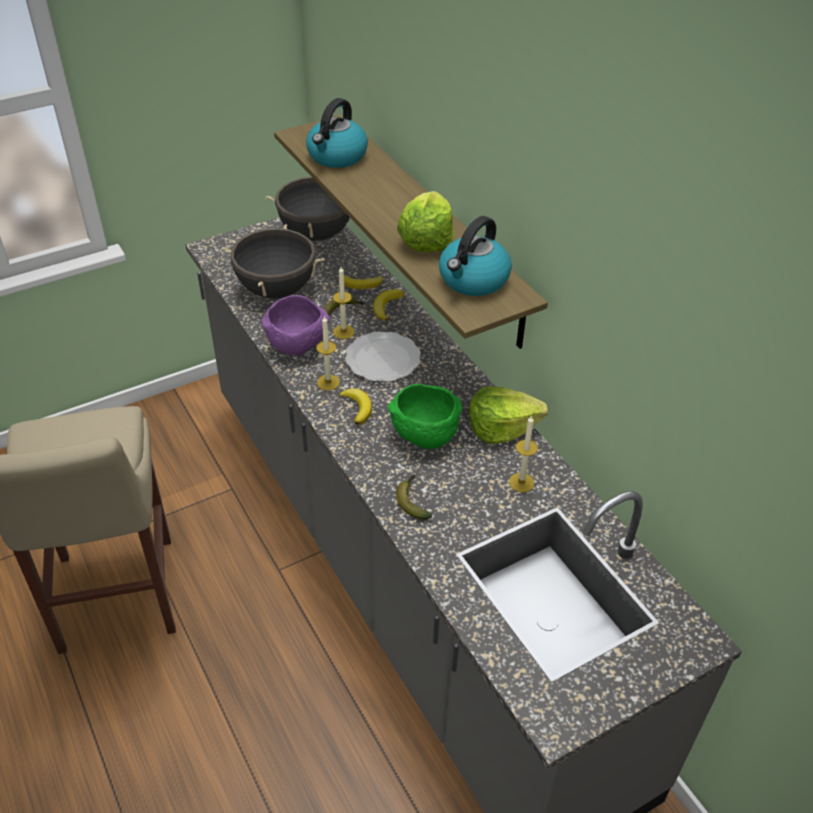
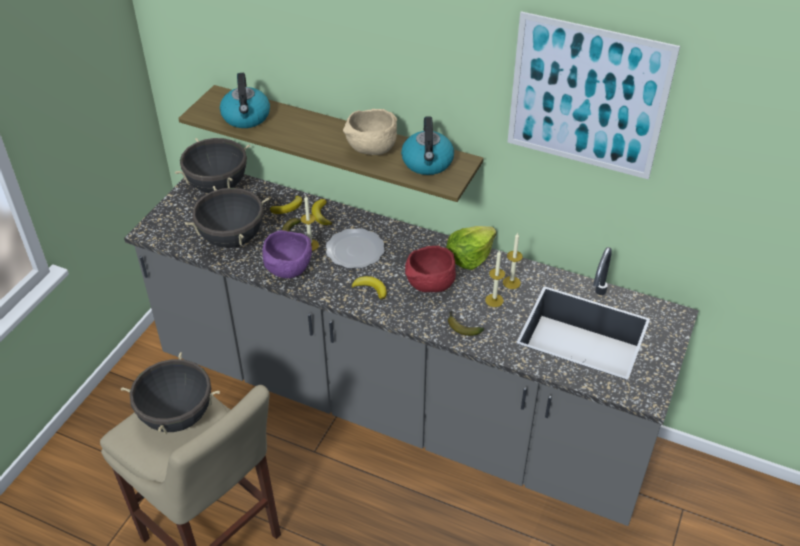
camera: 35 degrees left, 0 degrees up
(84, 440) = (177, 416): none -> black cooking pot
(328, 382) = (335, 283): candle -> candle (494, 300)
(423, 437) = (430, 286): green bowl -> red bowl
(426, 240) = (371, 150): lettuce -> beige bowl
(662, 257) = (587, 97): none -> picture

